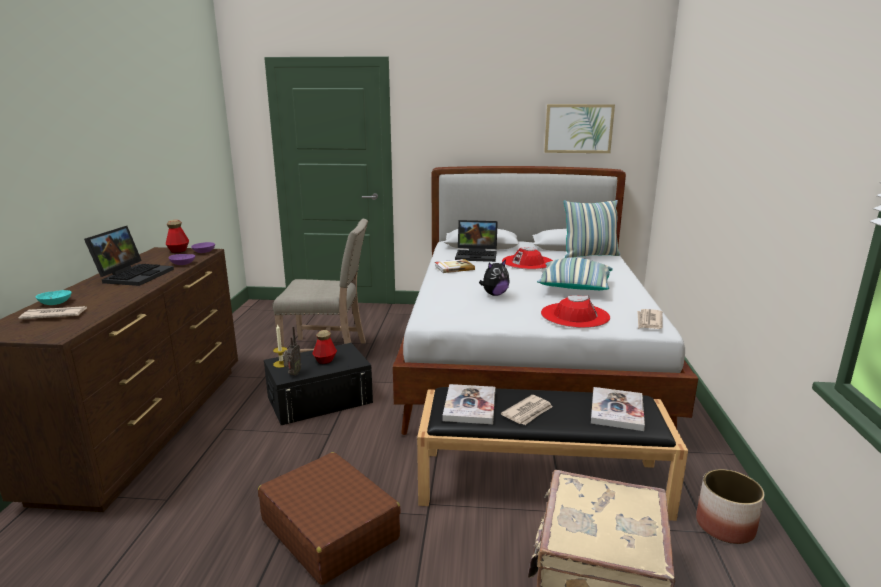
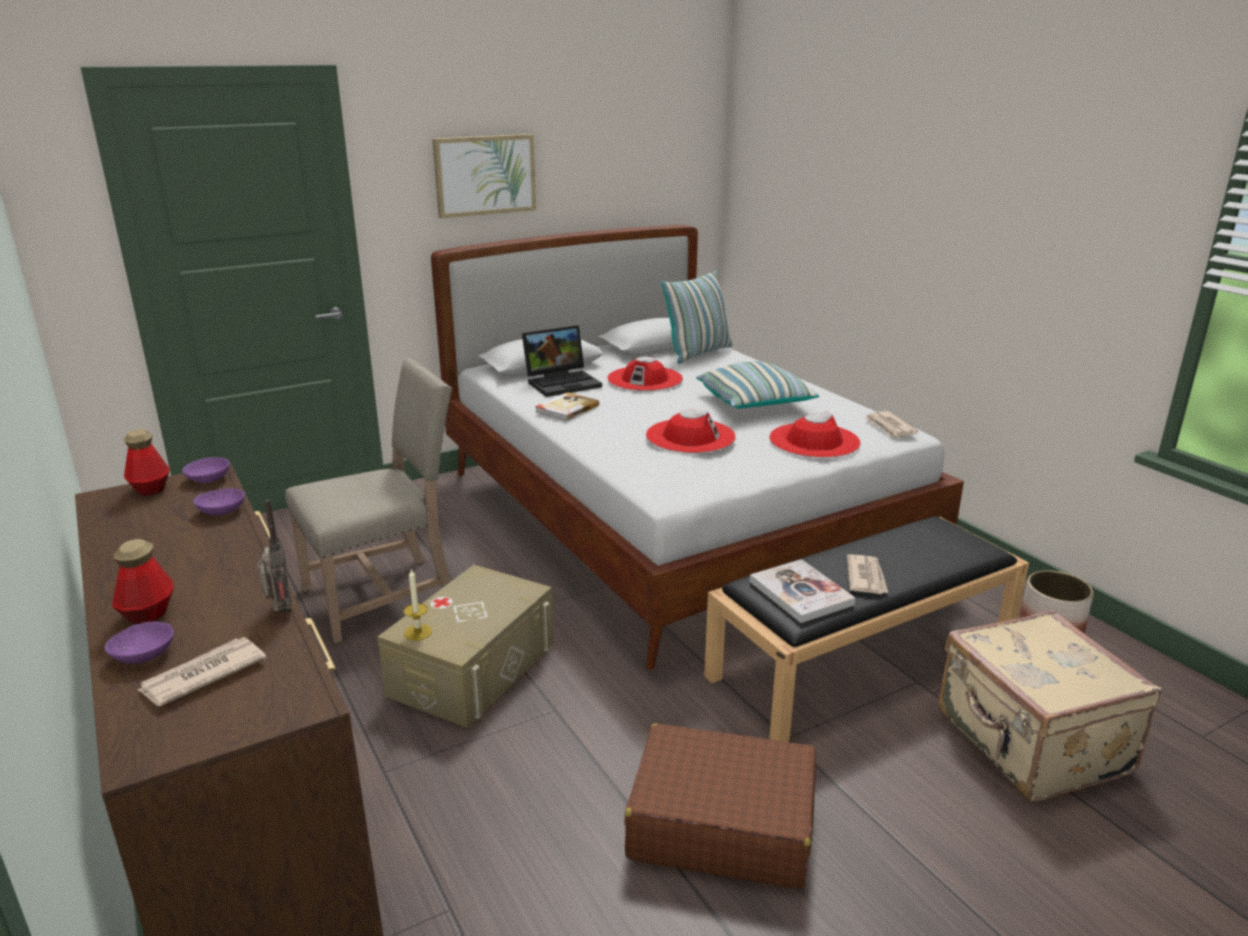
camera: 35 degrees left, 5 degrees up
(55, 303) = (144, 655): turquoise bowl -> purple bowl
(134, 275) = (175, 557): laptop -> none
(293, 374) = (462, 641): radio -> radio (280, 611)
(320, 399) = (473, 668): black storage box -> beige storage box
(325, 360) = (478, 604): bottle -> bottle (148, 614)
(494, 294) = (690, 436): plush toy -> red hat
(578, 128) = (629, 170): picture -> picture (485, 175)
(617, 410) = (937, 543): book -> none

